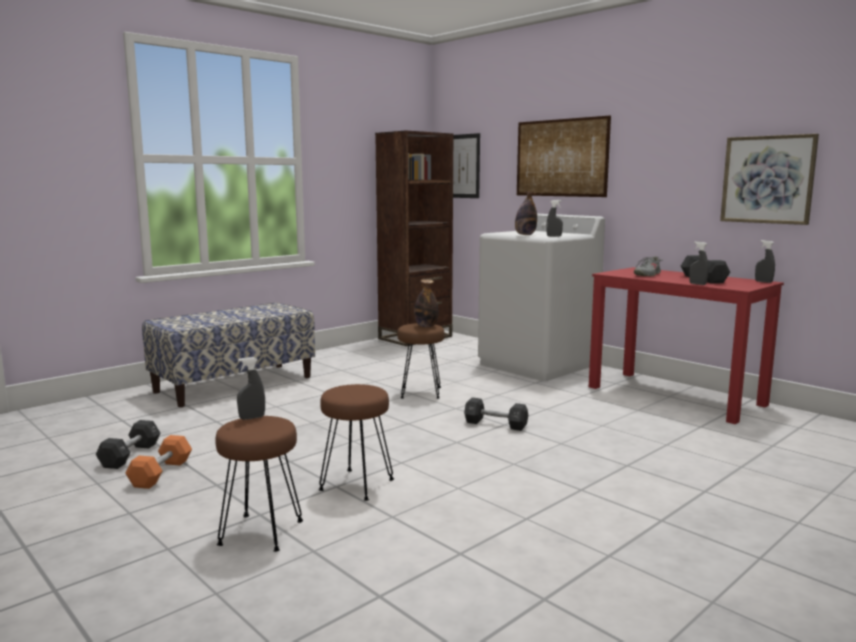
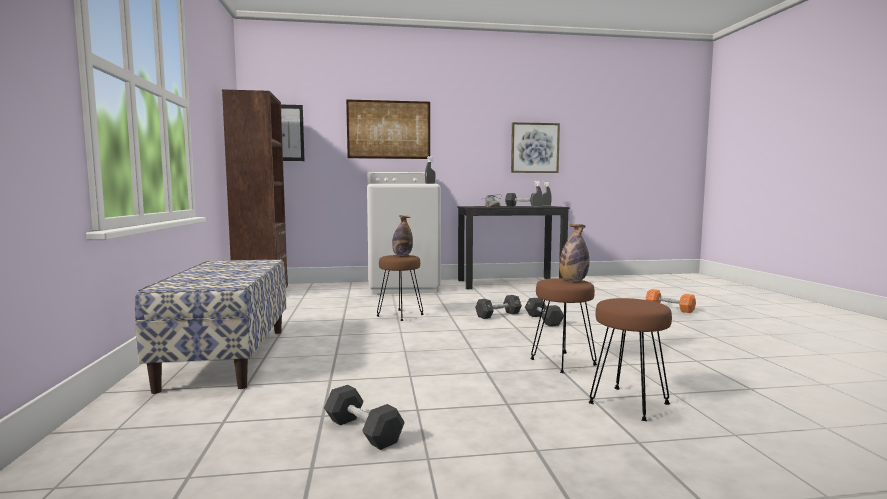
camera: 55 degrees left, 5 degrees down
(161, 473) = (444, 422): orange dumbbell -> orange dumbbell (669, 308)
(252, 418) = (610, 302): grey spray bottle -> none
(512, 447) = (543, 320): none -> black dumbbell
(525, 235) = (407, 183): bottle -> bottle (573, 280)
(675, 396) = (510, 283): red desk -> black desk

